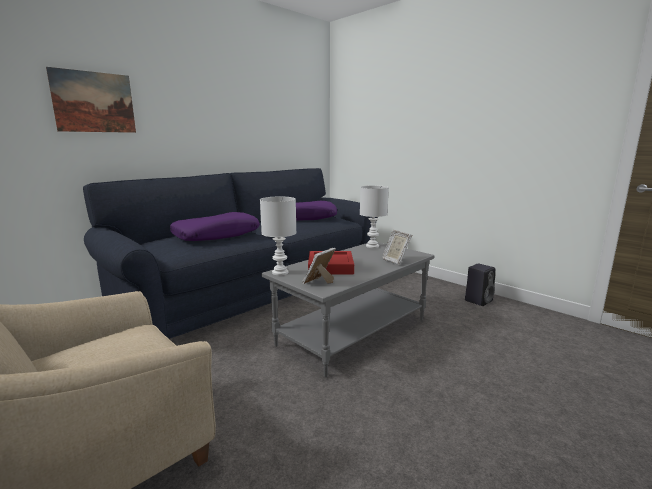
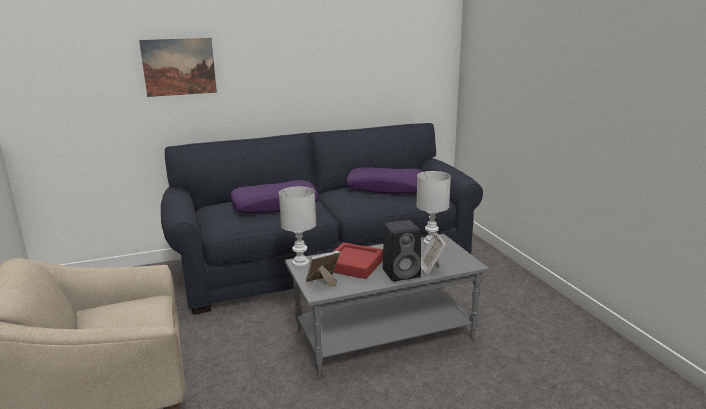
camera: 25 degrees right, 5 degrees up
(478, 300) = (574, 329): black speaker -> black speaker (402, 273)

